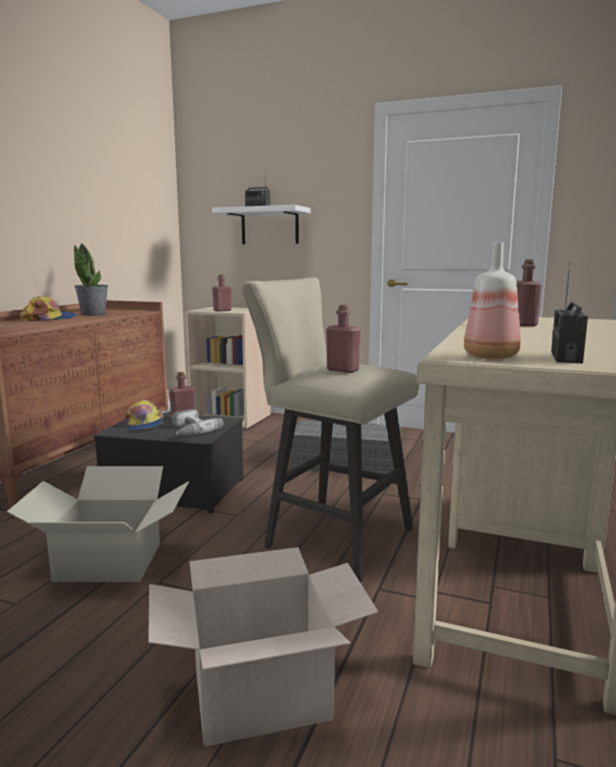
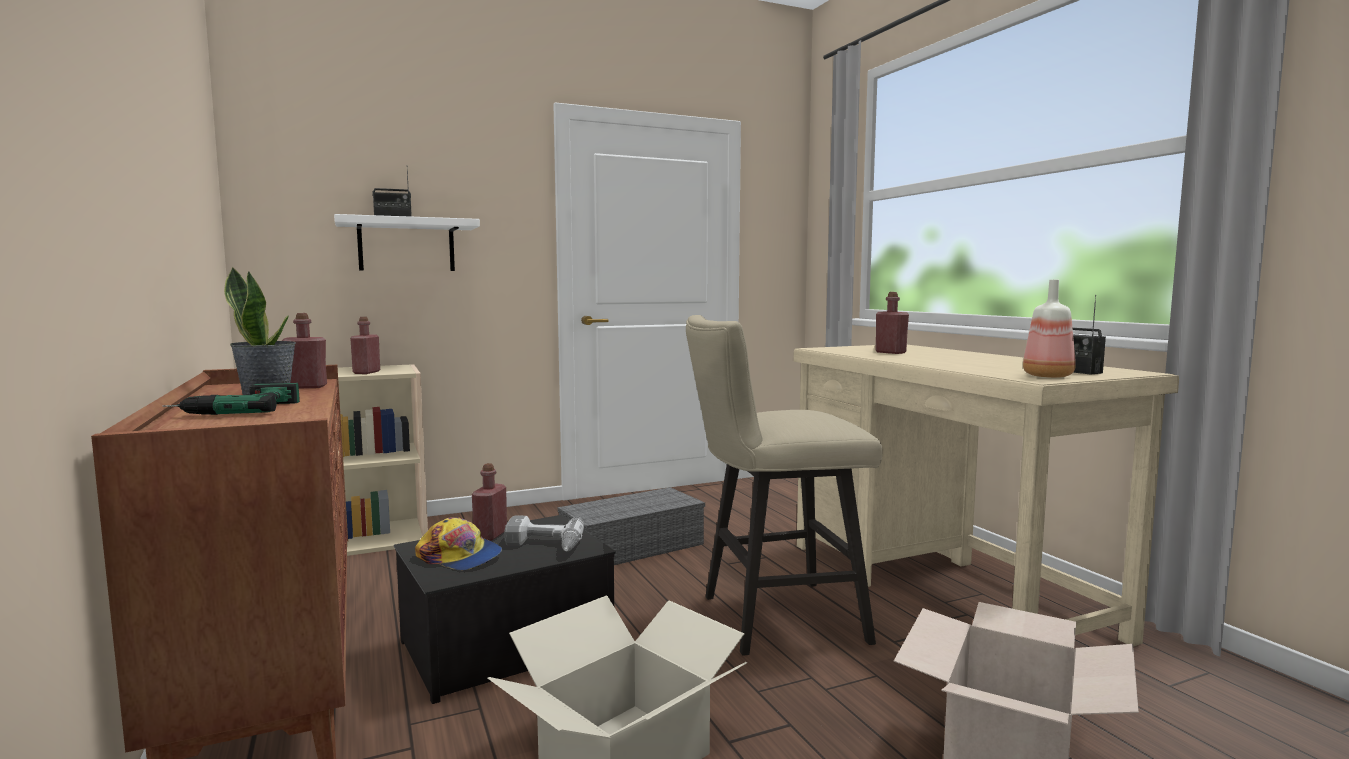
camera: 45 degrees left, 5 degrees down
(49, 319) = (232, 409): cap -> power drill
(342, 370) = (805, 416): red bottle -> red bottle (307, 387)

